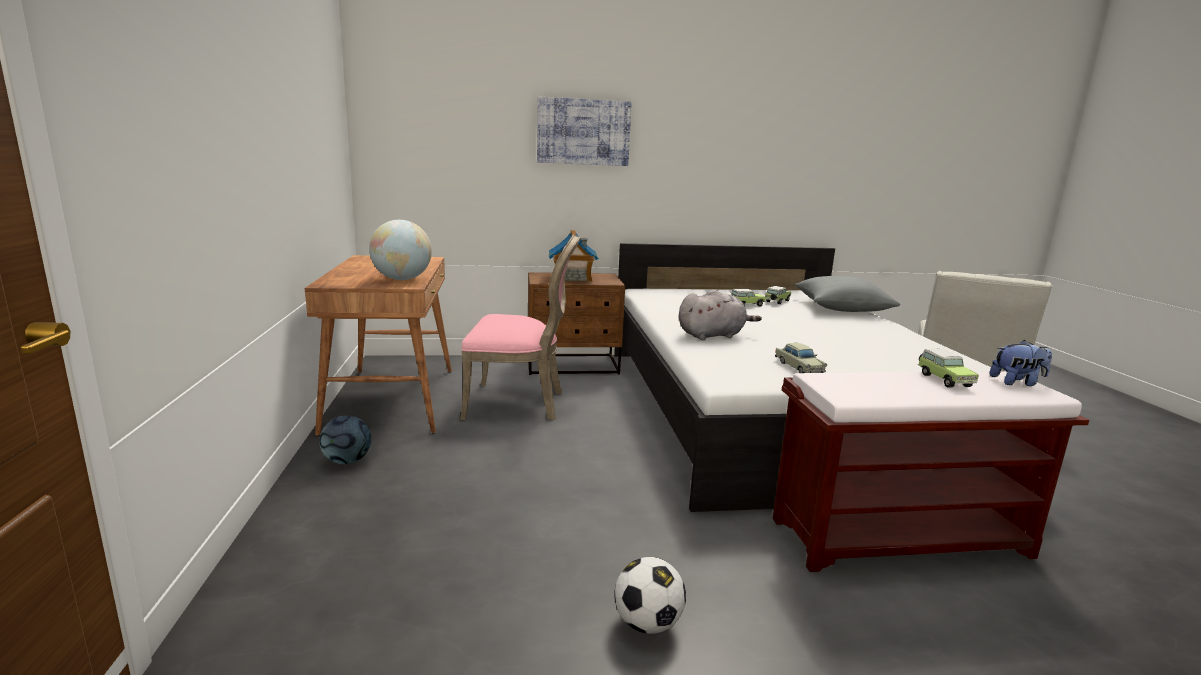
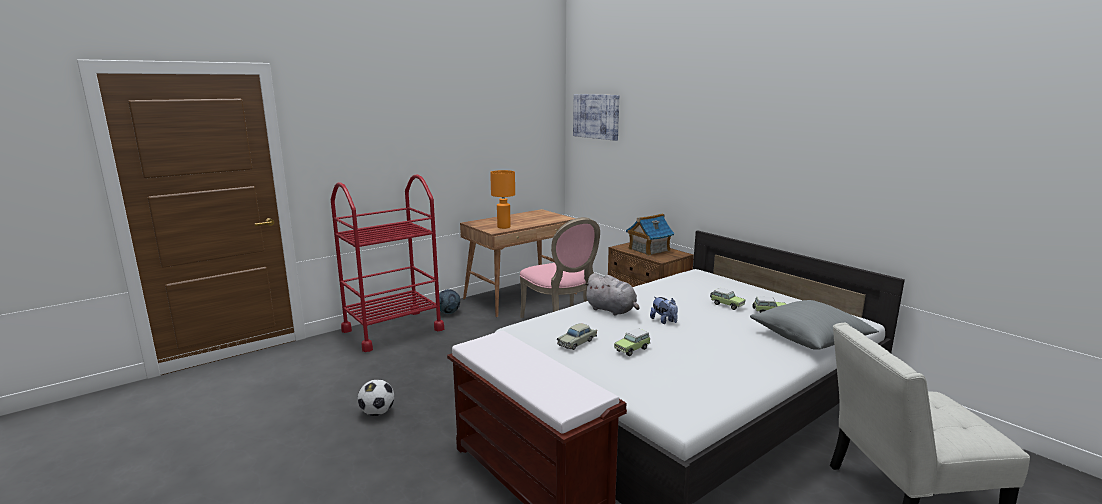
camera: 60 degrees right, 0 degrees up
(324, 529) = (393, 330): none -> red cart
(402, 279) = (504, 227): globe -> orange table lamp
(583, 132) = (679, 139): picture -> picture (596, 116)
(943, 379) = (549, 371): toy car -> toy car (633, 349)
(1017, 382) = (582, 397): plush toy -> plush toy (664, 321)

